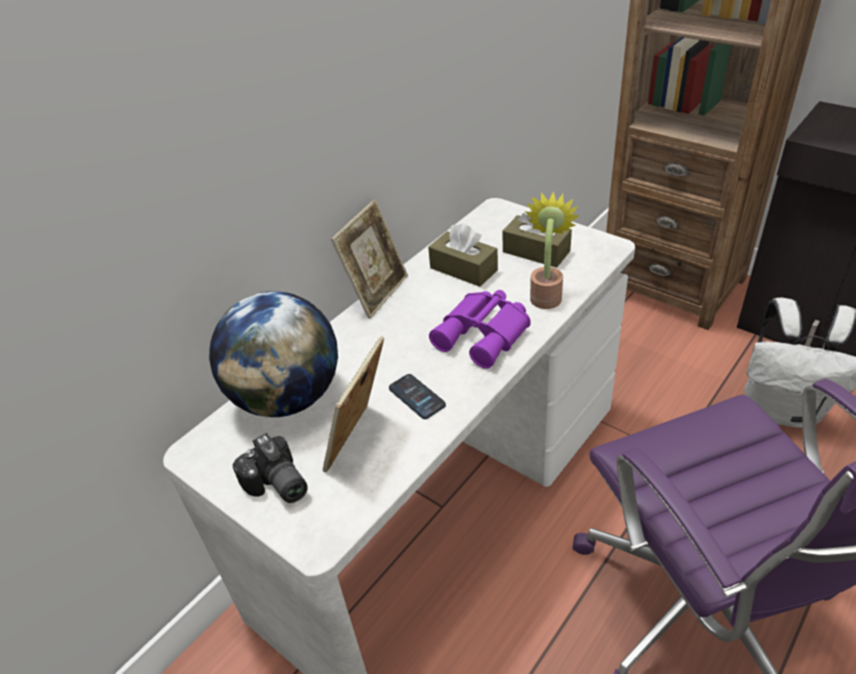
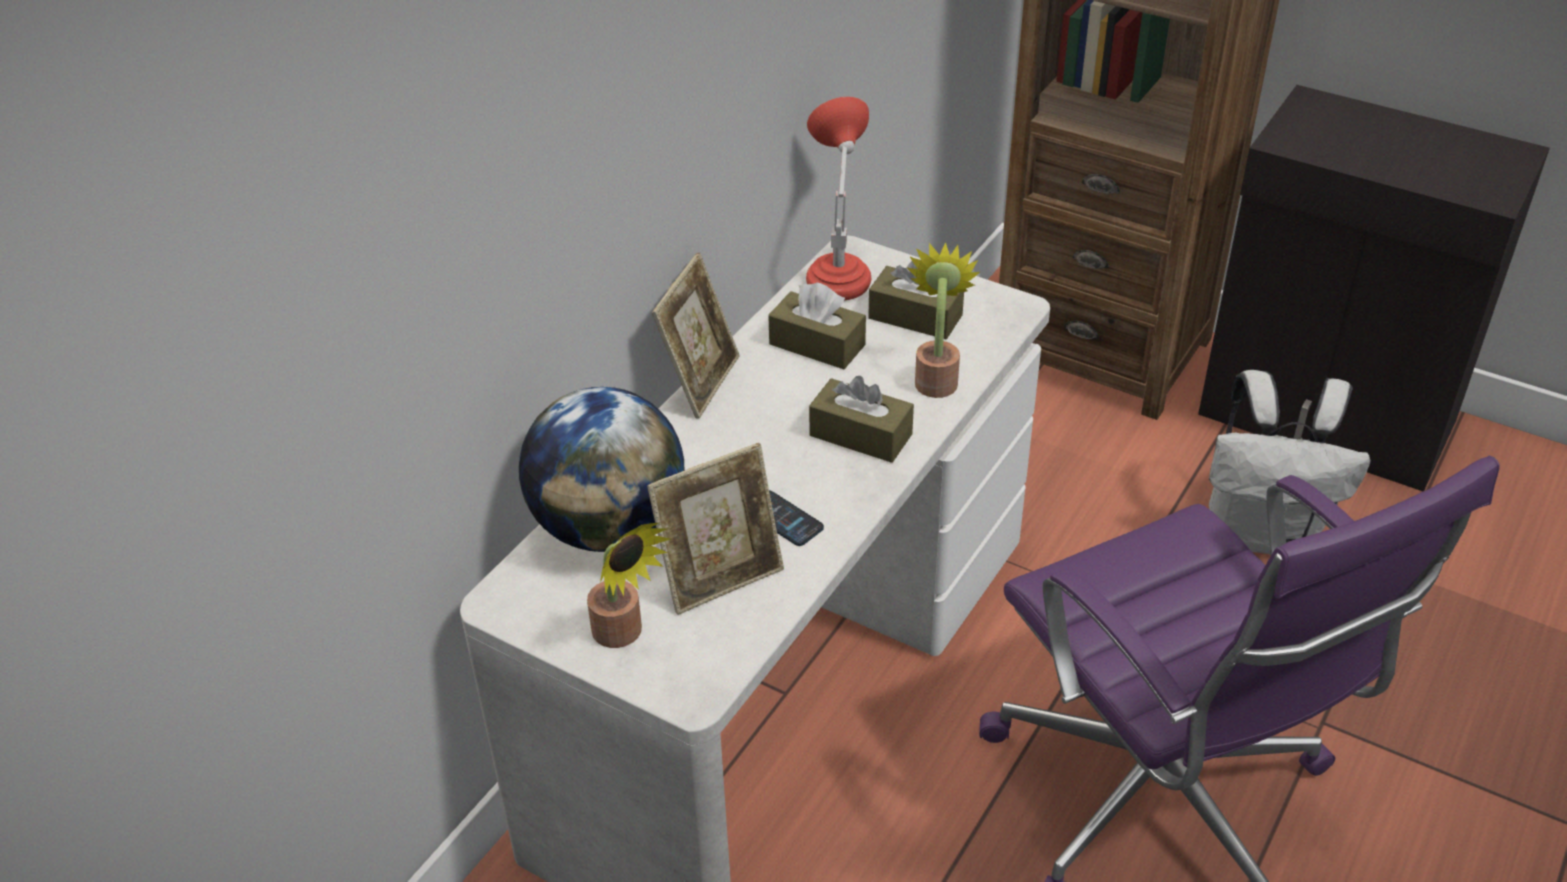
camera: 10 degrees left, 0 degrees up
(276, 485) = (623, 635): camera -> potted plant
(360, 441) = (721, 577): picture frame -> picture frame turned 135 degrees counterclockwise
(485, 334) = (860, 435): purple binoculars -> brown tissue box
(486, 220) = (838, 271): none -> red table lamp

